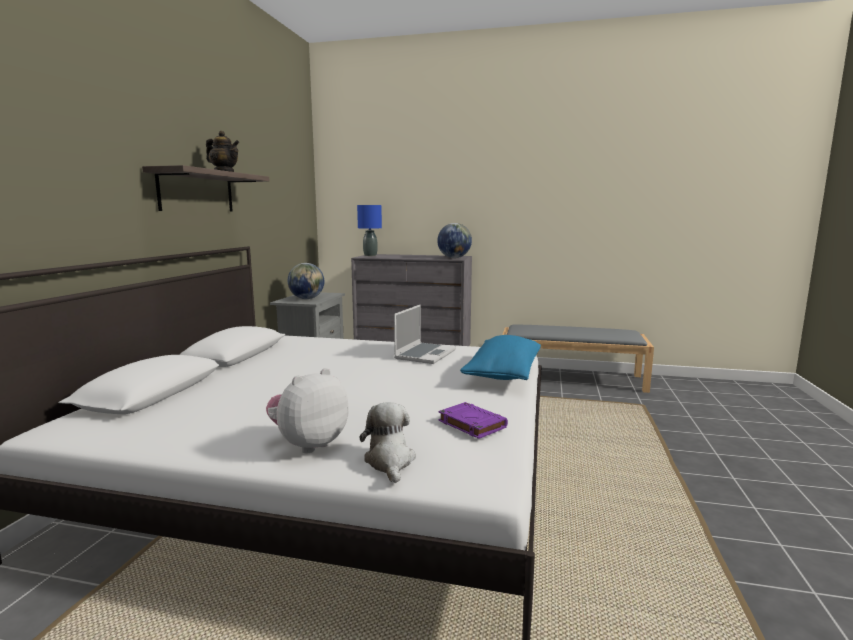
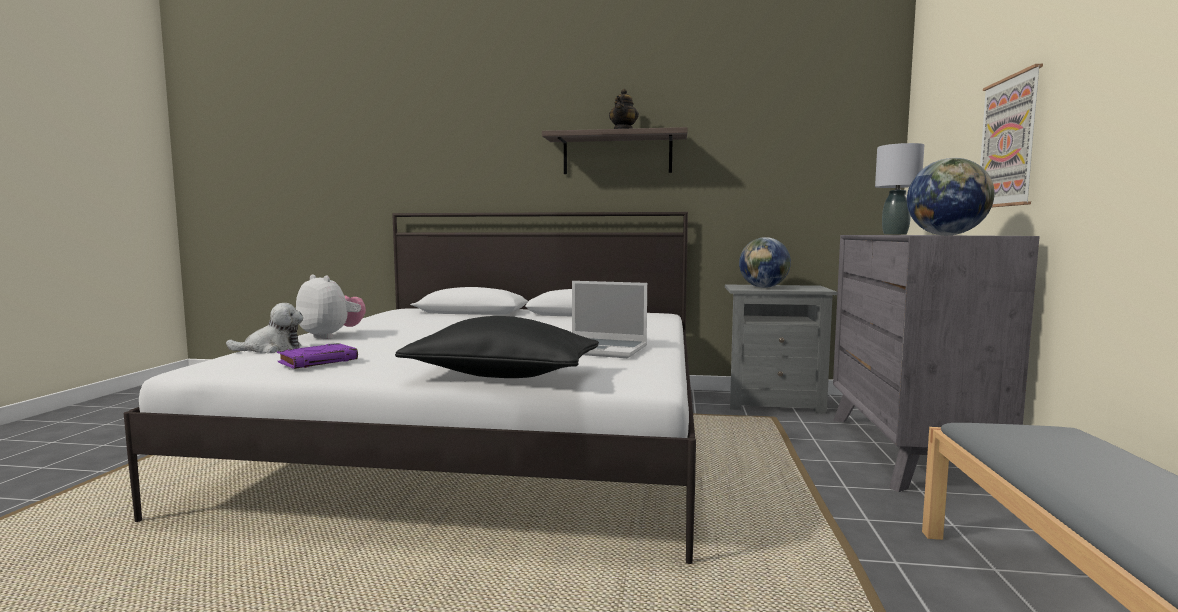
camera: 85 degrees right, 5 degrees down
(370, 255) = (895, 234): blue table lamp -> grey table lamp
(437, 212) = (1008, 142): none -> picture
(503, 374) = (502, 375): blue pillow -> black pillow

